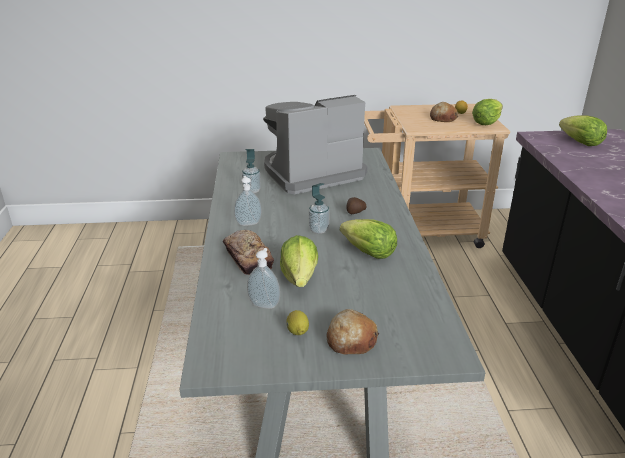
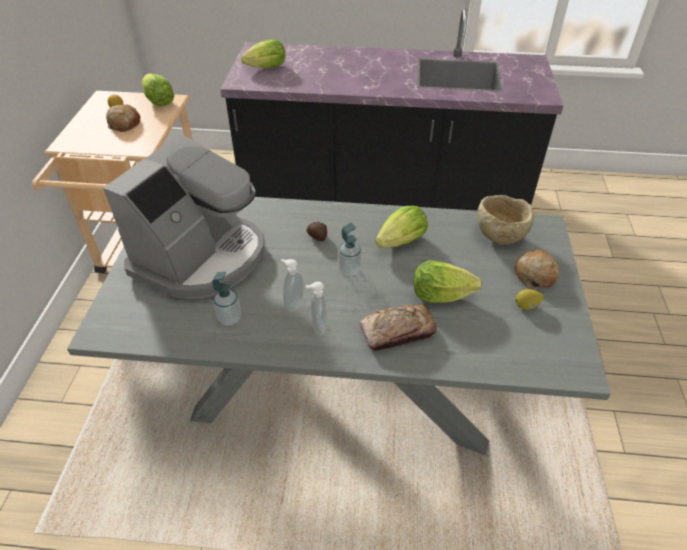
camera: 80 degrees left, 15 degrees up
(264, 304) = (485, 325): soap dispenser -> soap dispenser (293, 304)
(311, 173) = (202, 257): coffee machine -> coffee machine turned 135 degrees counterclockwise
(410, 315) = (499, 235): none -> beige bowl

